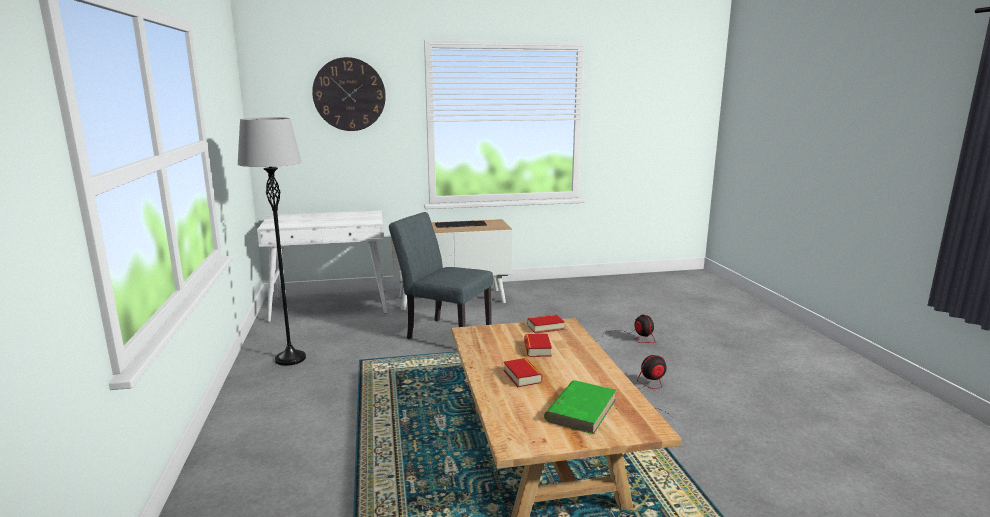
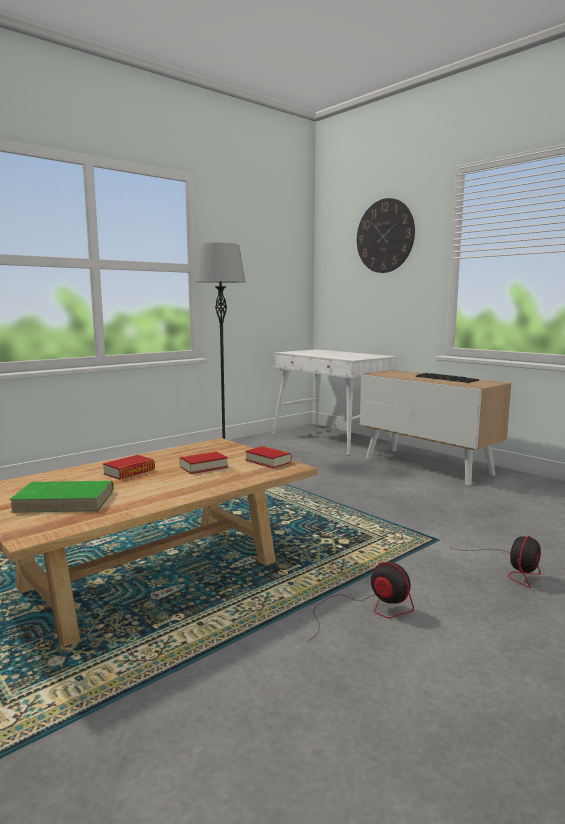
camera: 60 degrees right, 5 degrees down
(443, 333) = (345, 481): grey chair -> none

